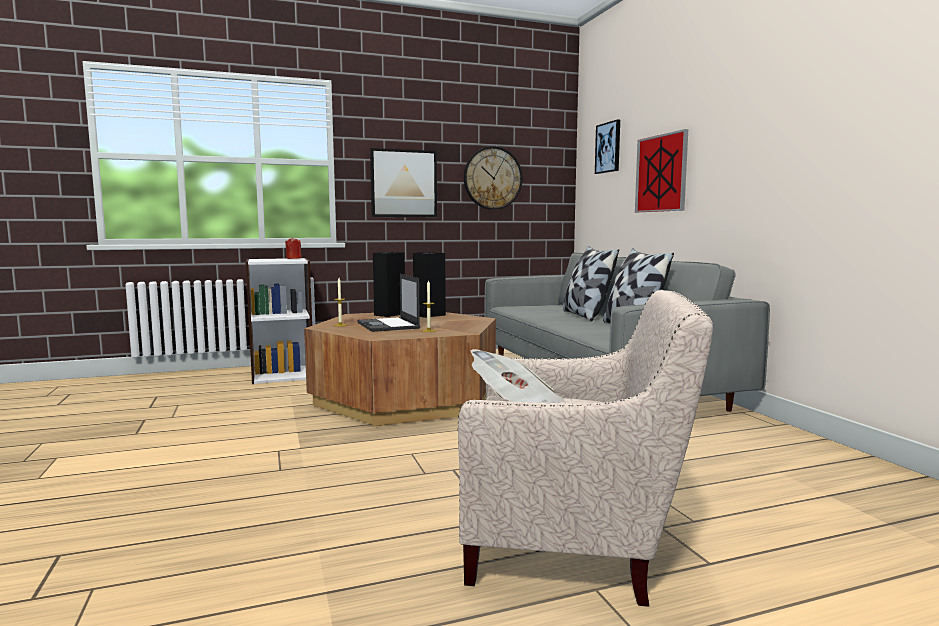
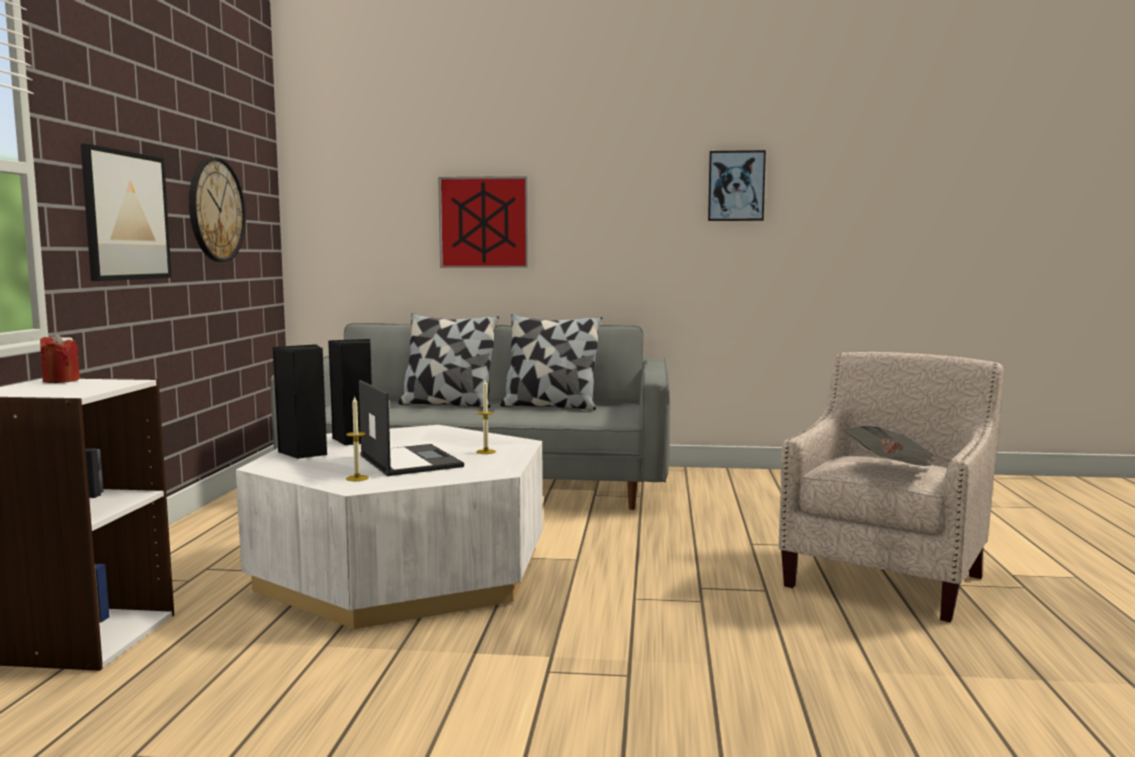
camera: 65 degrees left, 0 degrees up
(388, 325) = (409, 461): laptop -> laptop turned 120 degrees counterclockwise
(406, 398) = (403, 570): brown coffee table -> white coffee table
(608, 147) = (367, 178): picture -> picture (736, 186)

